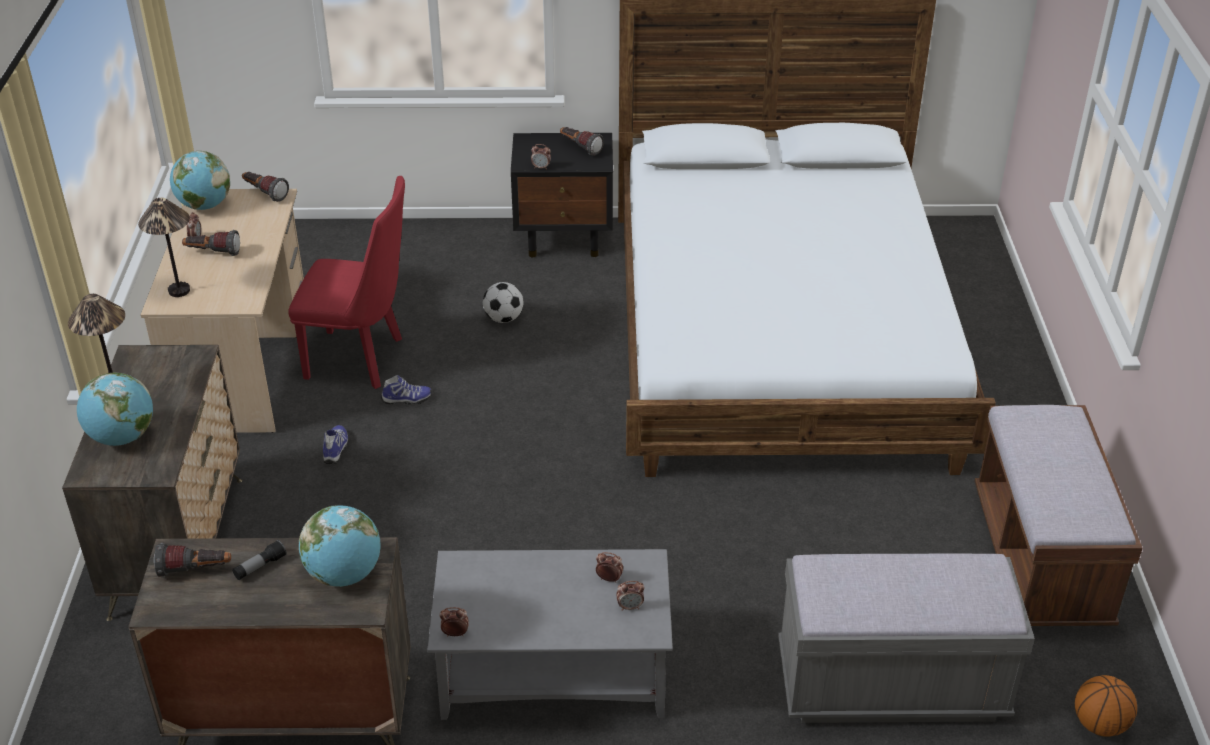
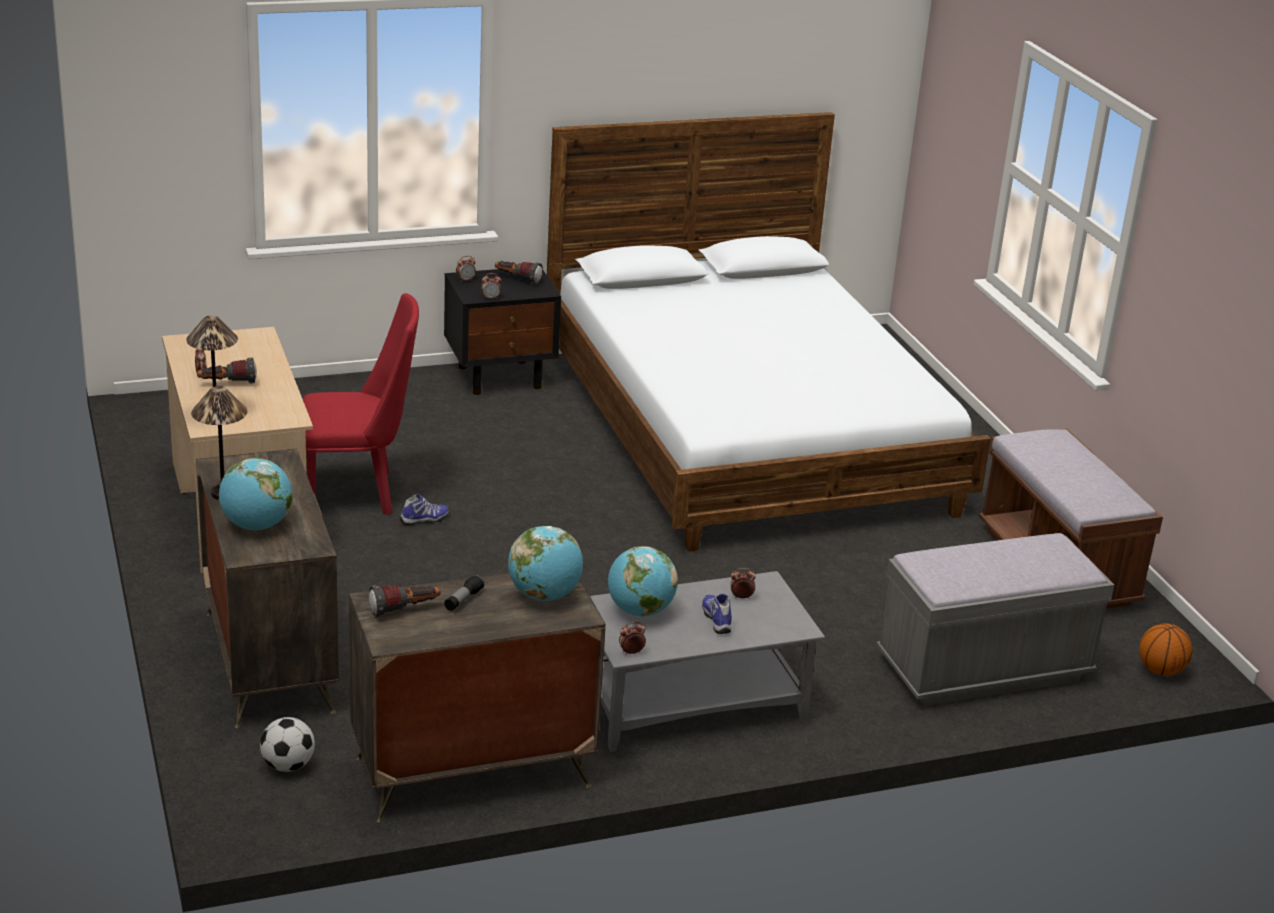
camera: 20 degrees left, 10 degrees down
(204, 206) = (189, 347): globe -> globe (640, 611)
(264, 193) = (244, 333): flashlight -> none
(337, 449) = (380, 566): shoe -> shoe (718, 619)
(503, 318) = (480, 446): football -> football (288, 765)
(630, 607) = (771, 613): alarm clock -> alarm clock (465, 280)

